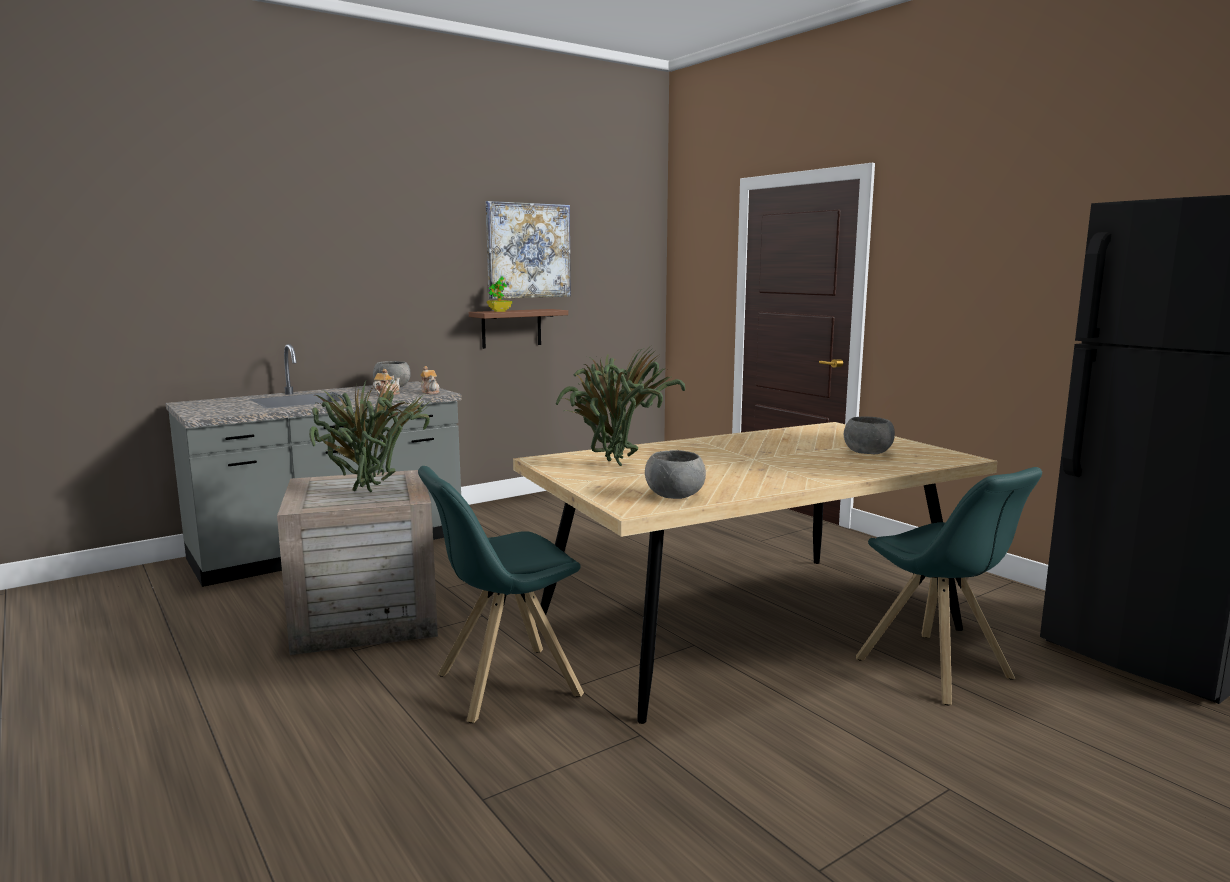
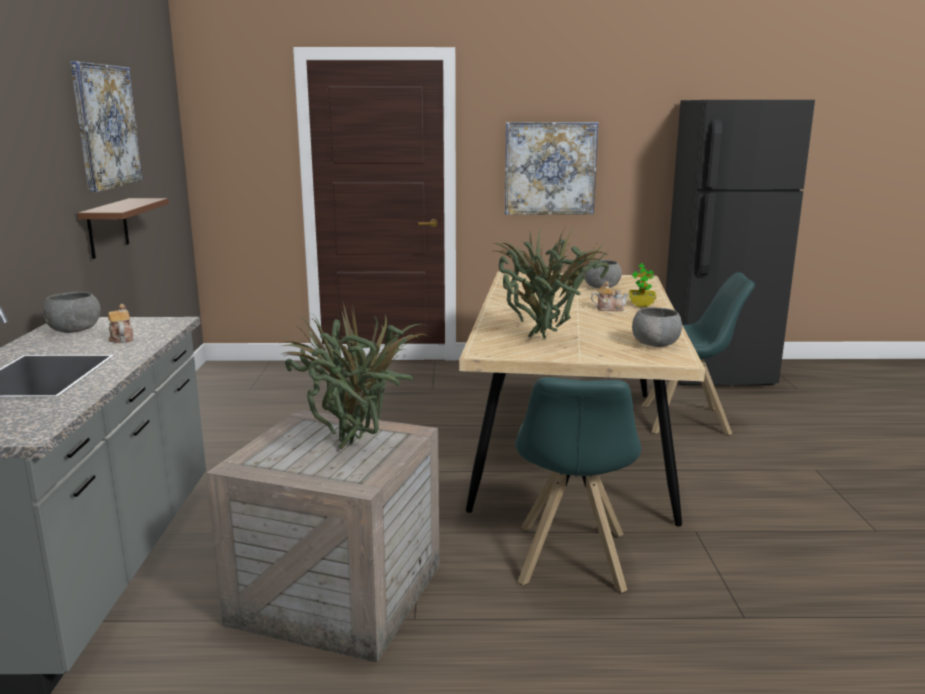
camera: 55 degrees left, 5 degrees up
(430, 392) = (157, 323): teapot -> teapot (609, 309)
(499, 311) = (115, 208): potted plant -> potted plant (641, 305)
(966, 307) = (550, 168): none -> picture

